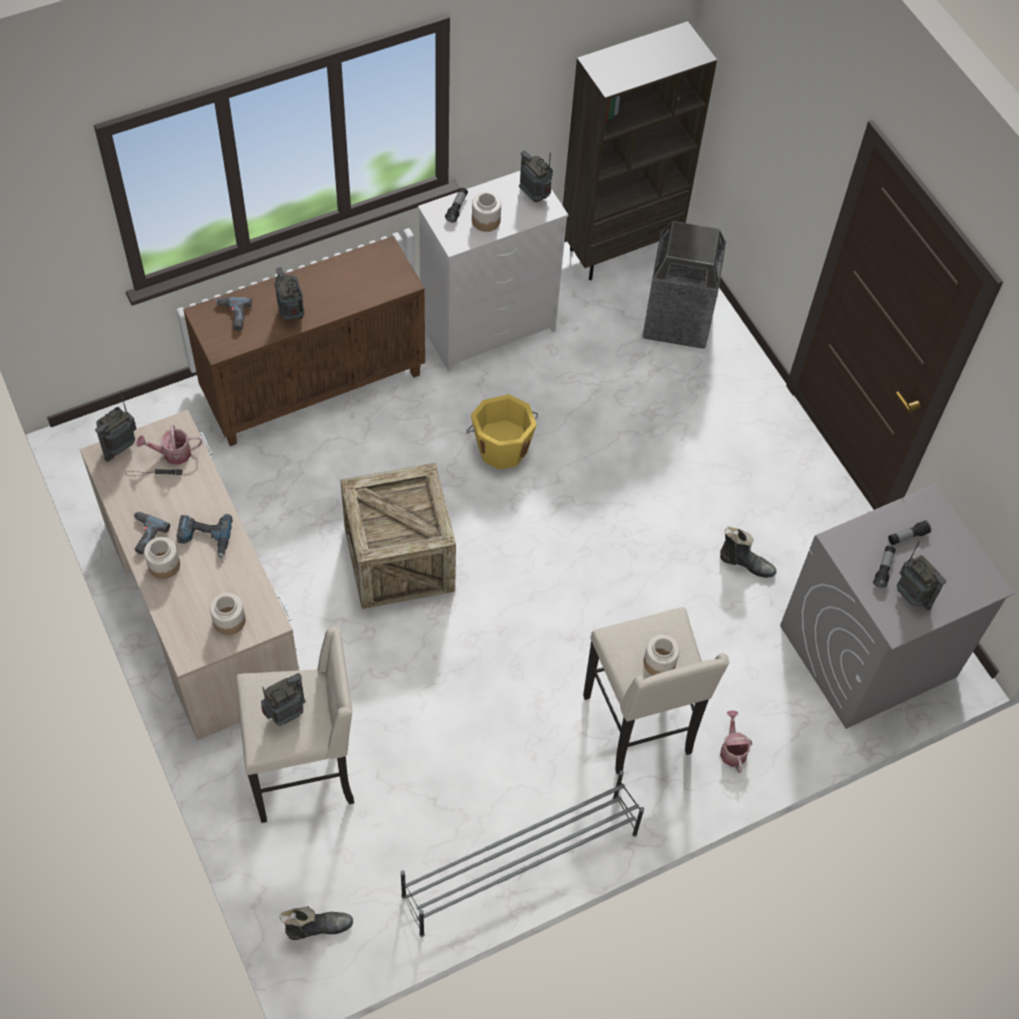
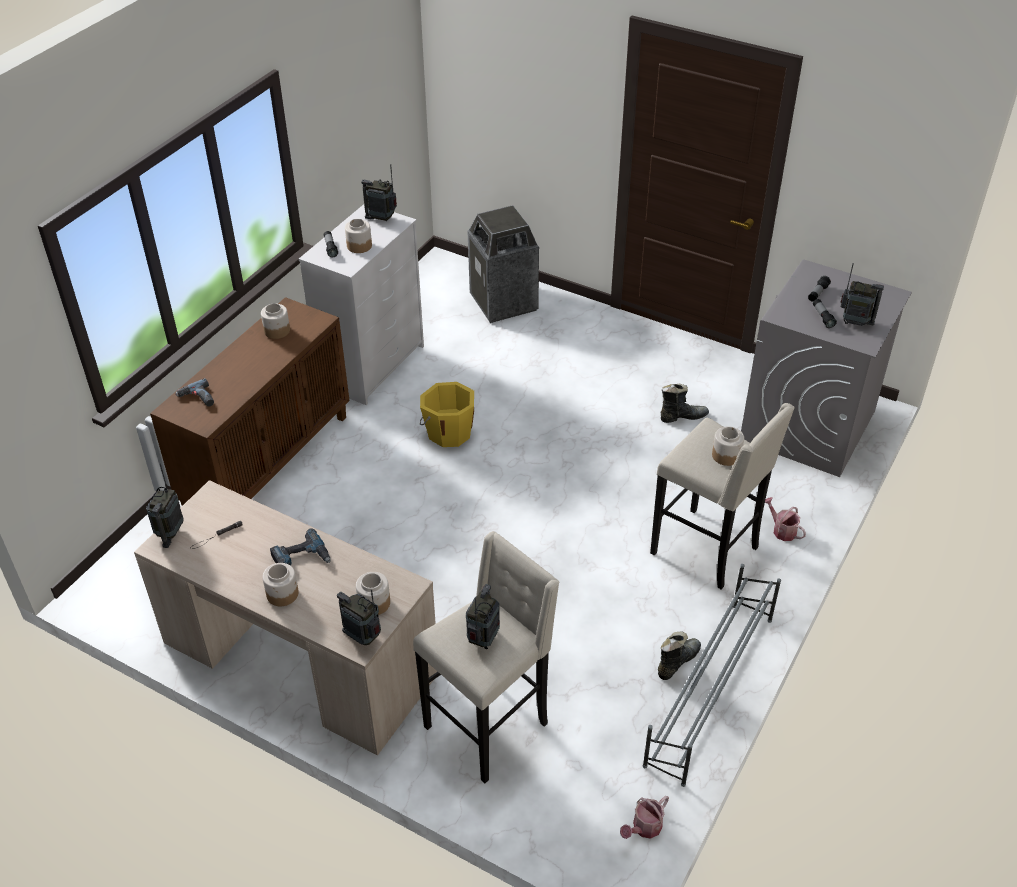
camera: 30 degrees left, 15 degrees down
(144, 535) = (245, 582): power drill -> none
(172, 453) = (222, 515): watering can -> watering can (644, 828)
(291, 314) = (246, 376): radio -> radio (363, 637)
(317, 927) = (598, 832): black boot -> black boot (677, 662)
(356, 273) = (276, 331): none -> jar
(399, 560) = (434, 540): crate -> none
(619, 249) = (426, 281): brown bookcase -> none

